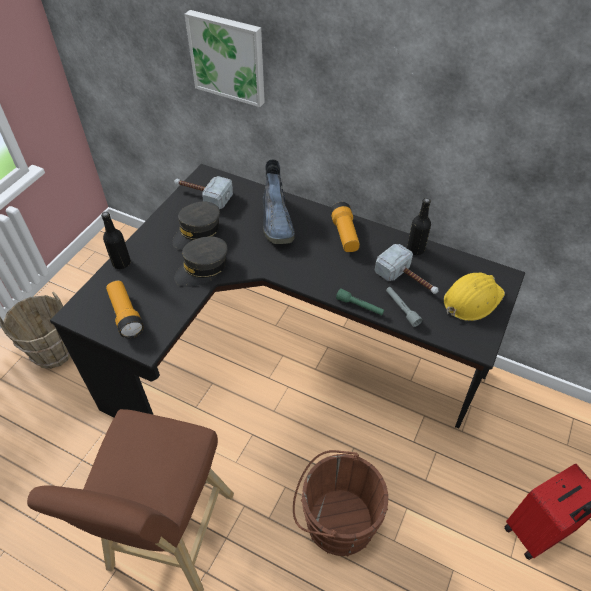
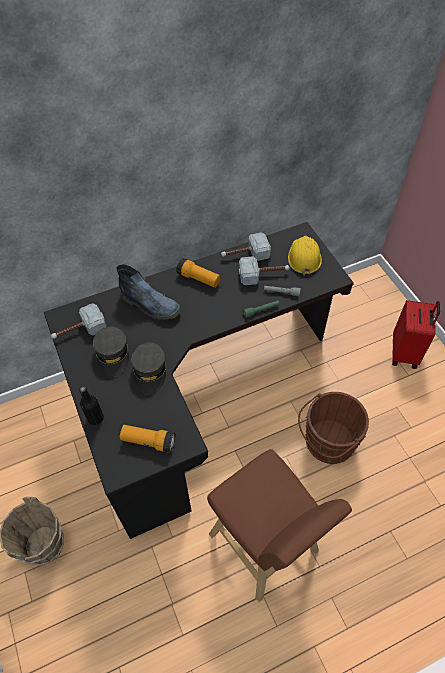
camera: 50 degrees left, 5 degrees up
(228, 57) = (49, 215): picture -> none
(415, 249) = (245, 254): black bottle -> hammer

